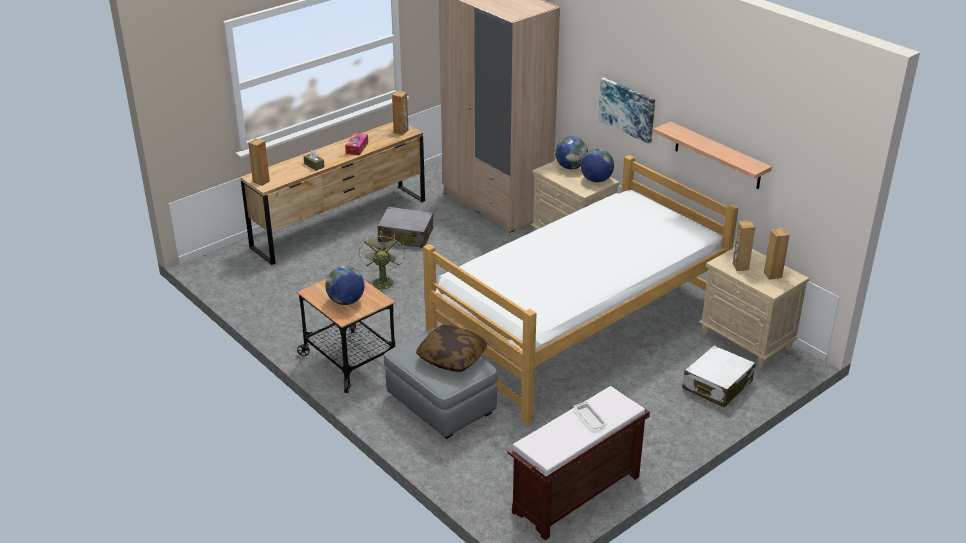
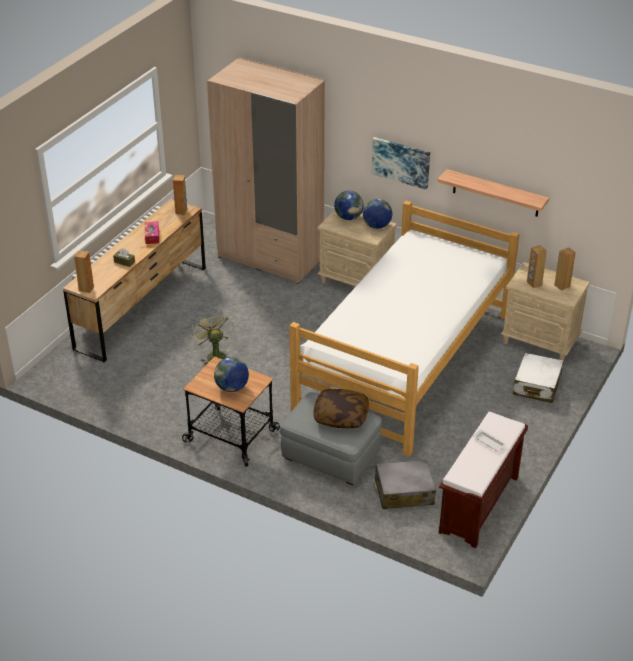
camera: 20 degrees left, 5 degrees up
(405, 235) = (208, 306): grey suitcase -> grey suitcase (403, 492)

